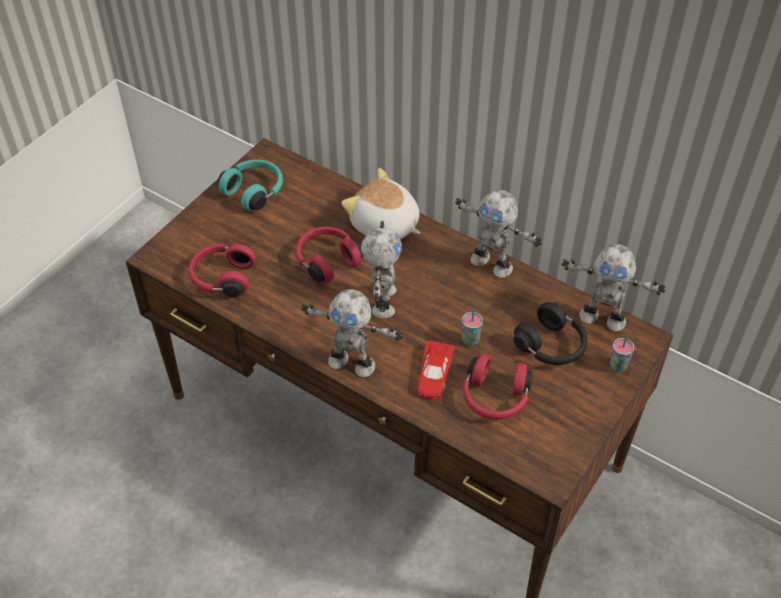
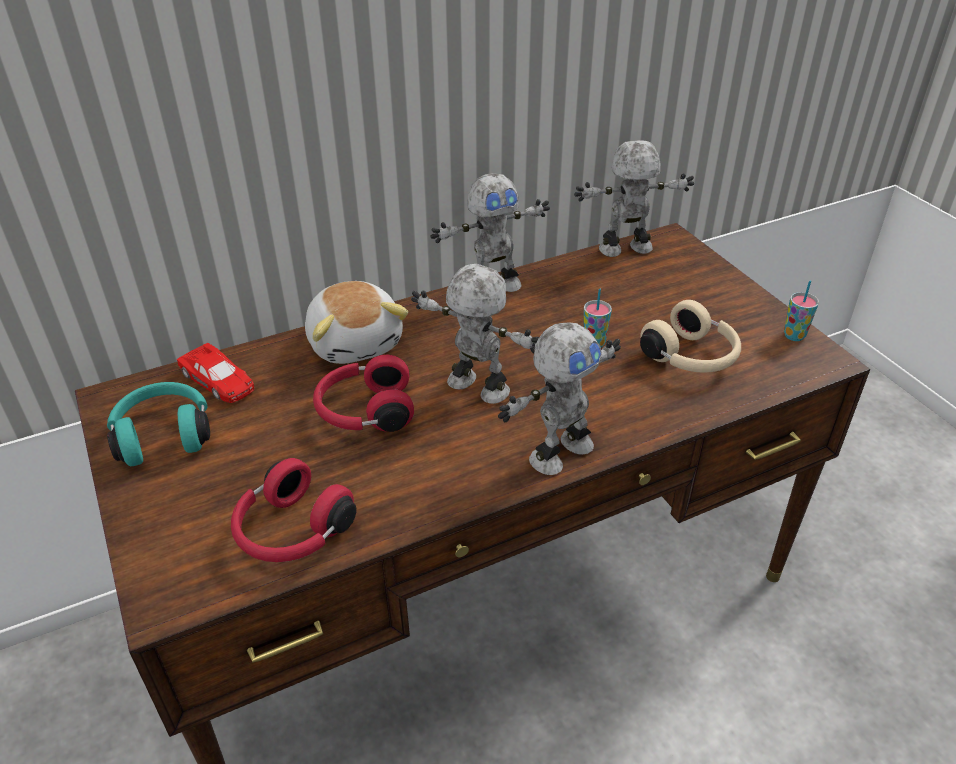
camera: 60 degrees left, 10 degrees down
(384, 225) = (356, 342): plush toy -> plush toy turned 90 degrees counterclockwise
(434, 374) = (625, 389): red toy car -> red toy car (218, 380)
(494, 398) = (691, 357): red headphones -> beige headphones
(551, 346) = (642, 293): black headphones -> none
(602, 317) = (626, 250): toy robot -> toy robot turned 150 degrees counterclockwise
(618, 366) = (697, 265): cup -> cup (794, 336)

